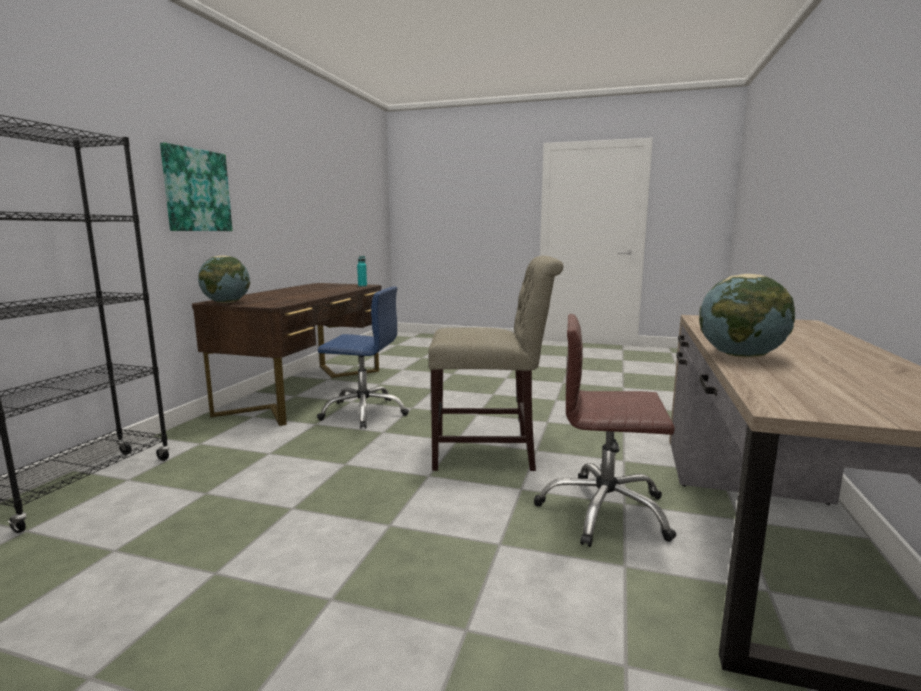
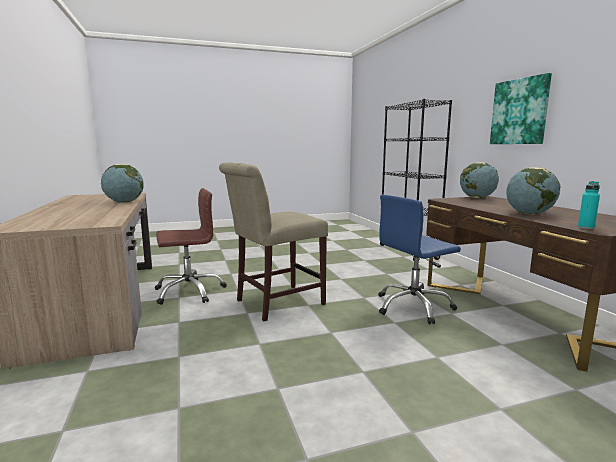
camera: 145 degrees right, 0 degrees up
(325, 291) = (529, 213): none -> globe

